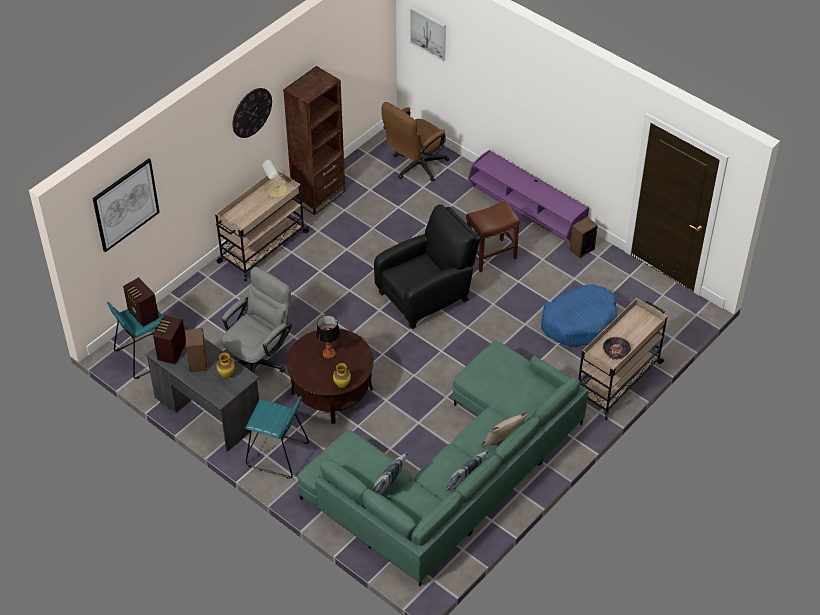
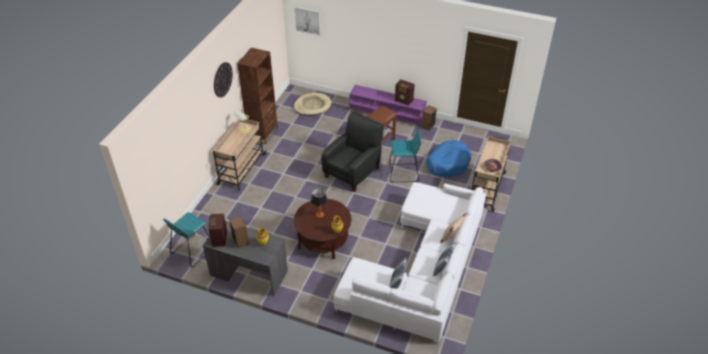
camera: 20 degrees left, 5 degrees down
(125, 204) = (162, 148): picture -> none
(143, 315) = (188, 222): radio -> radio (404, 100)
(259, 359) = (269, 233): grey office chair -> none
(277, 455) = (307, 288): turquoise stool -> turquoise stool (403, 173)
(415, 167) = (312, 106): brown office chair -> beige dog bed
(451, 475) = (421, 269): green sofa -> white sofa

